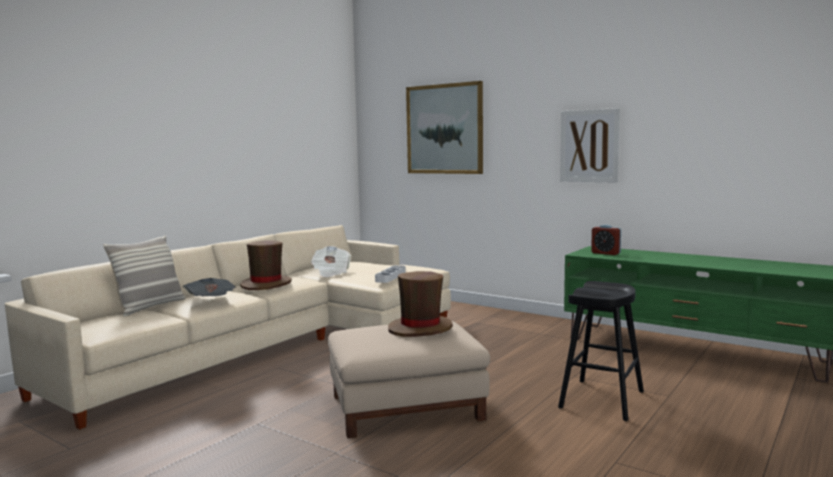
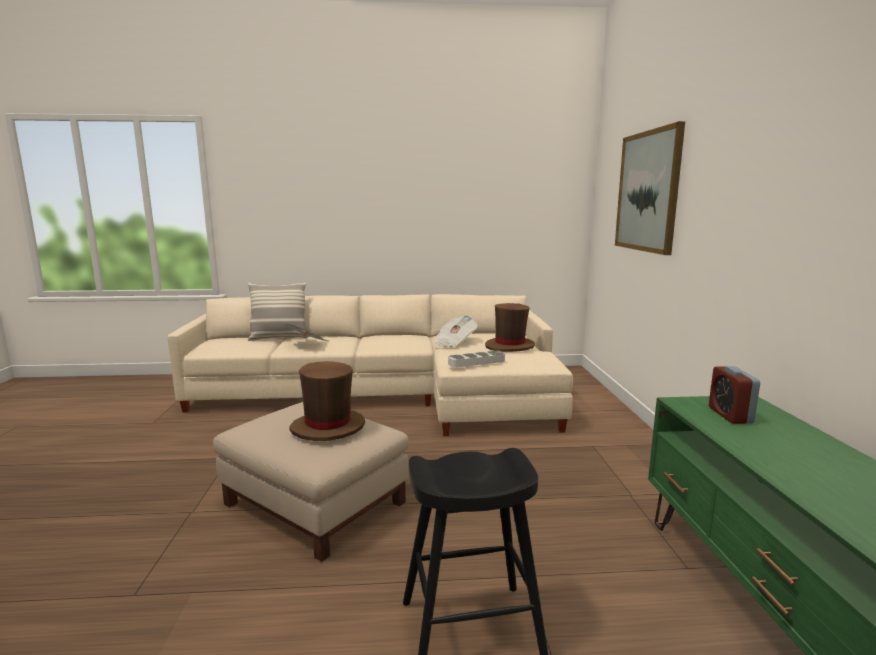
camera: 50 degrees right, 5 degrees up
(266, 284) = (379, 340): brown hat -> brown hat (510, 346)
(589, 146) = (787, 224): picture -> none

